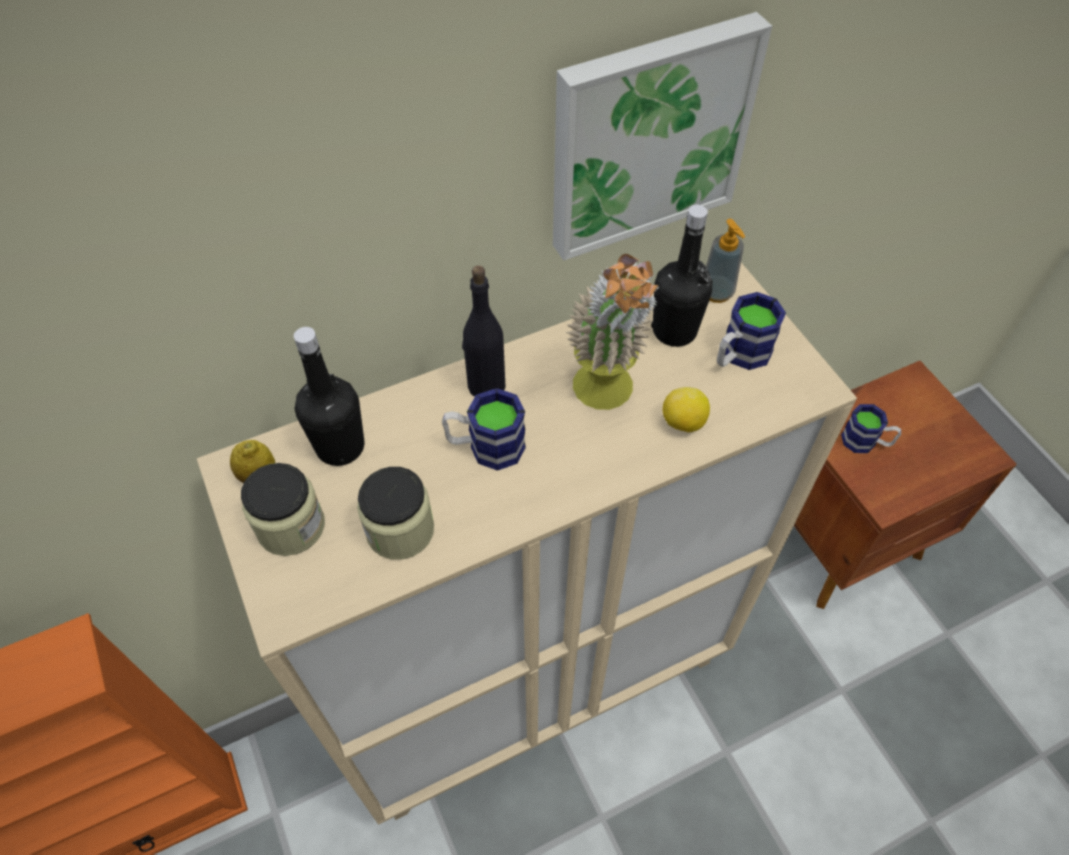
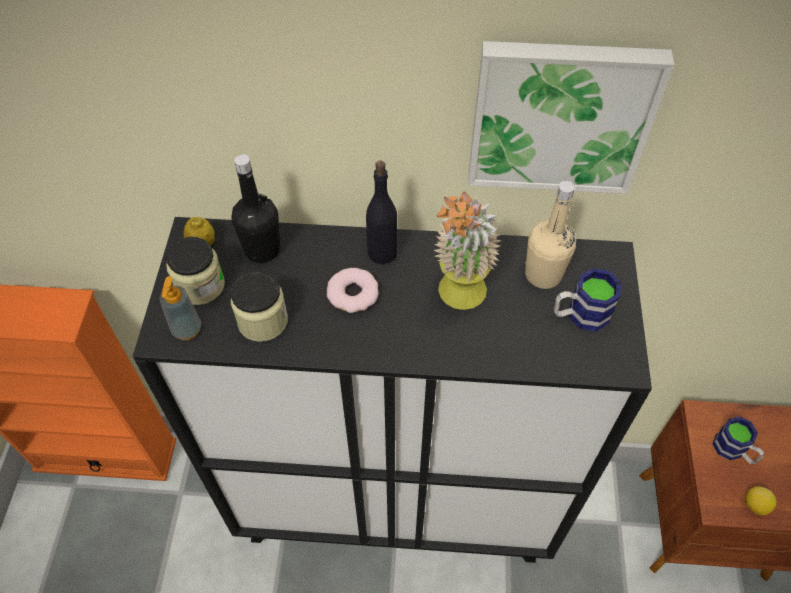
camera: 30 degrees right, 0 degrees up
(485, 447) = (353, 293): mug -> donut
(535, 684) = (396, 505): beige cabinet -> black cabinet
(674, 331) = (543, 275): black bottle -> beige bottle
(682, 423) = (501, 343): lemon -> lemon (755, 505)
(716, 292) = (596, 261): soap dispenser -> soap dispenser (187, 329)

